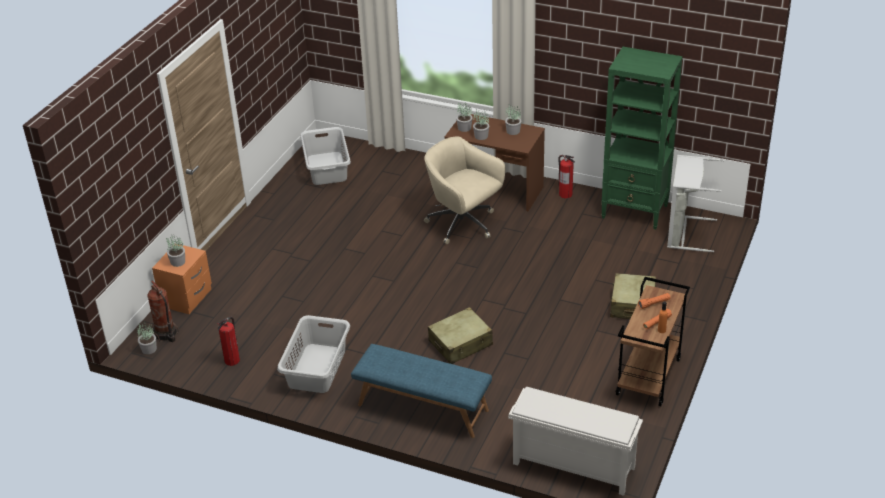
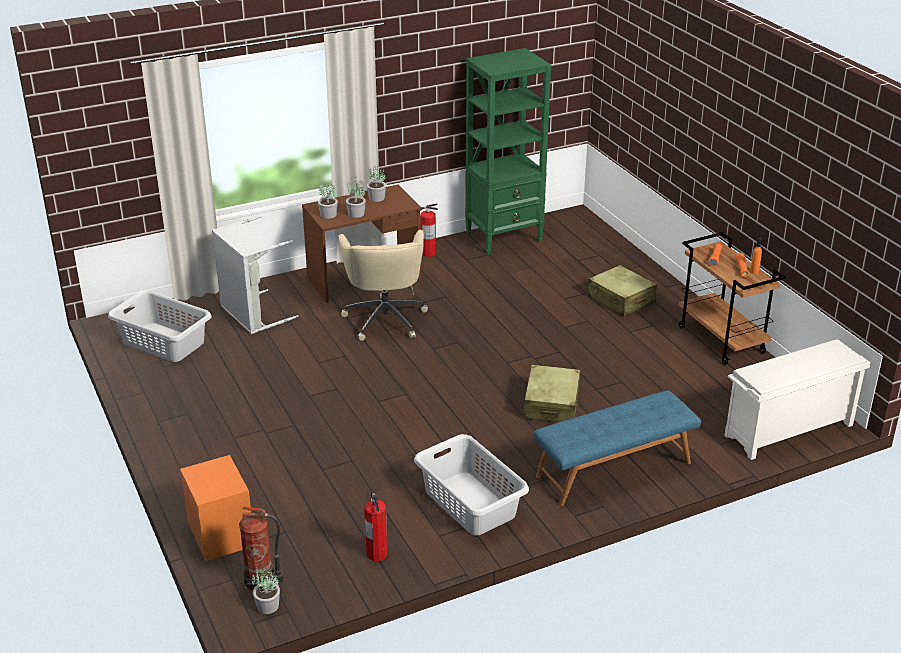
camera: 50 degrees left, 5 degrees down
(177, 262) = (218, 482): potted plant -> none
(463, 225) = (385, 318): beige office chair -> beige office chair turned 90 degrees counterclockwise
(684, 233) = (566, 234): grey laundry basket -> grey laundry basket (251, 315)

